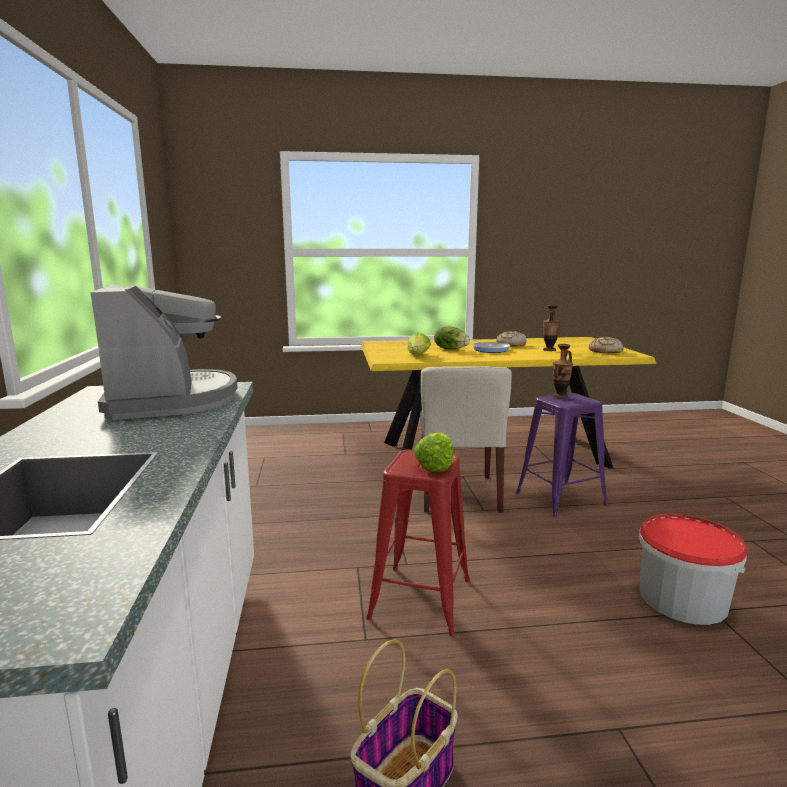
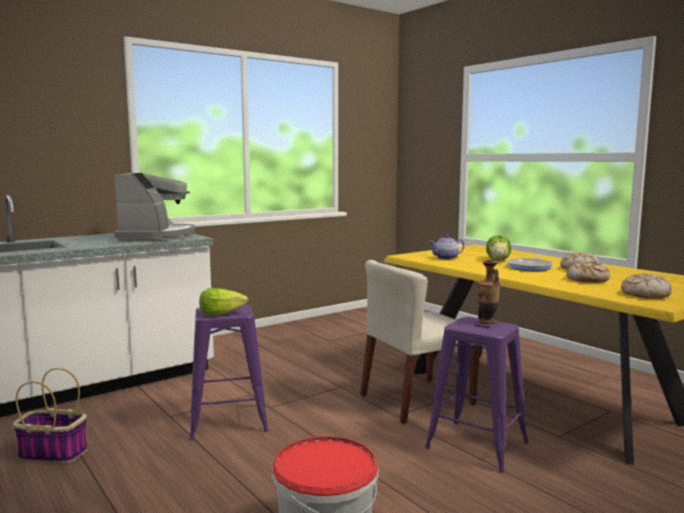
camera: 60 degrees right, 5 degrees down
(171, 399) = (157, 237): coffee machine -> coffee machine turned 45 degrees counterclockwise
(418, 355) = (446, 258): lettuce -> teapot
(420, 599) = (227, 421): red stool -> purple stool
(549, 350) = (587, 280): vase -> bread

